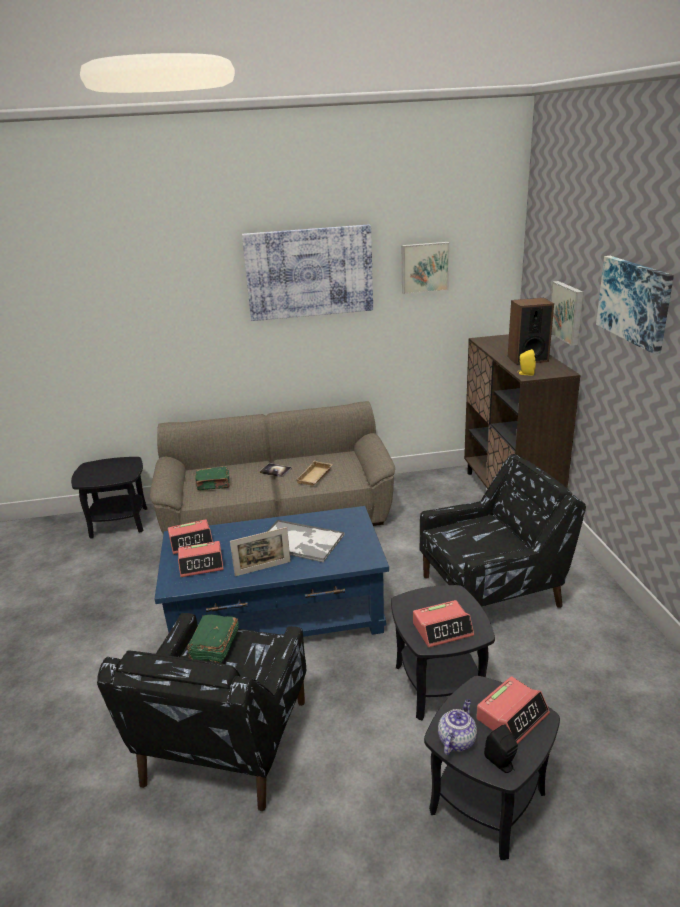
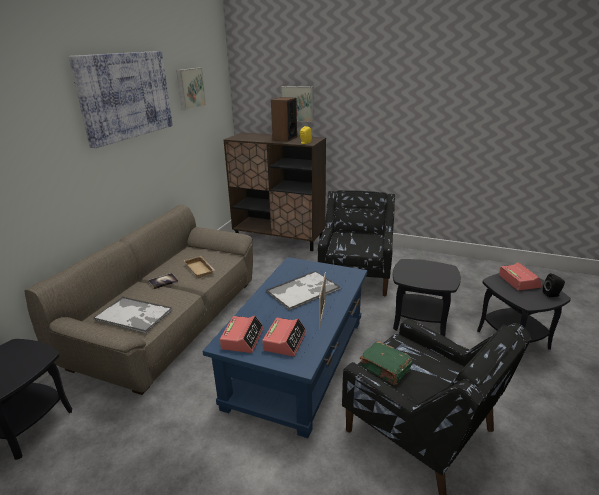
camera: 60 degrees left, 0 degrees up
(214, 484) = (134, 315): green book -> tray
(443, 629) = (438, 276): alarm clock -> none
(456, 740) = (532, 301): teapot -> none
(635, 302) = (368, 80): picture -> none

